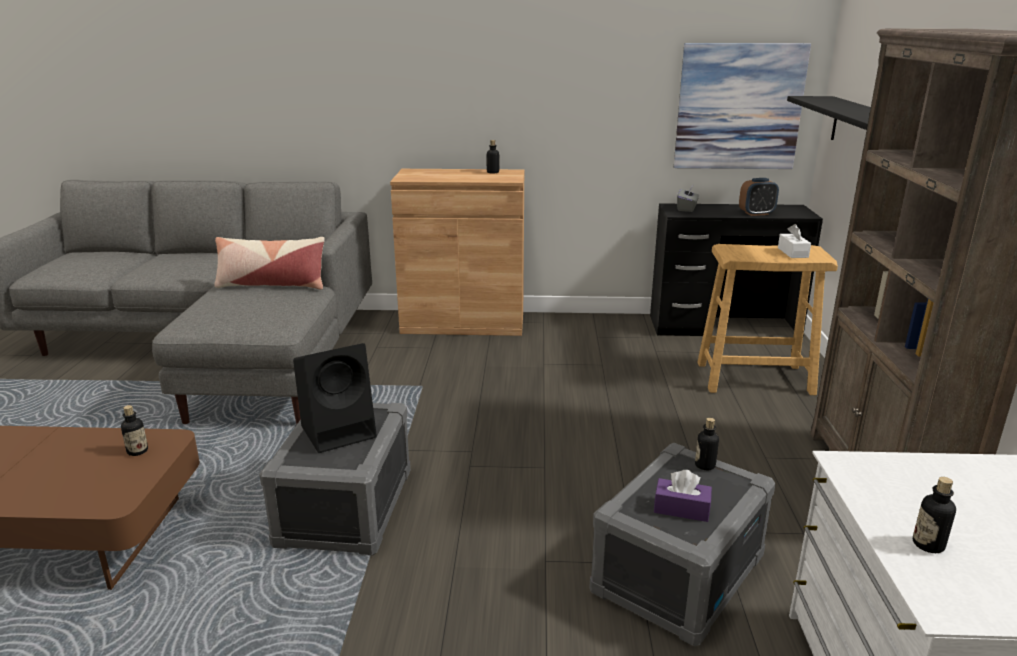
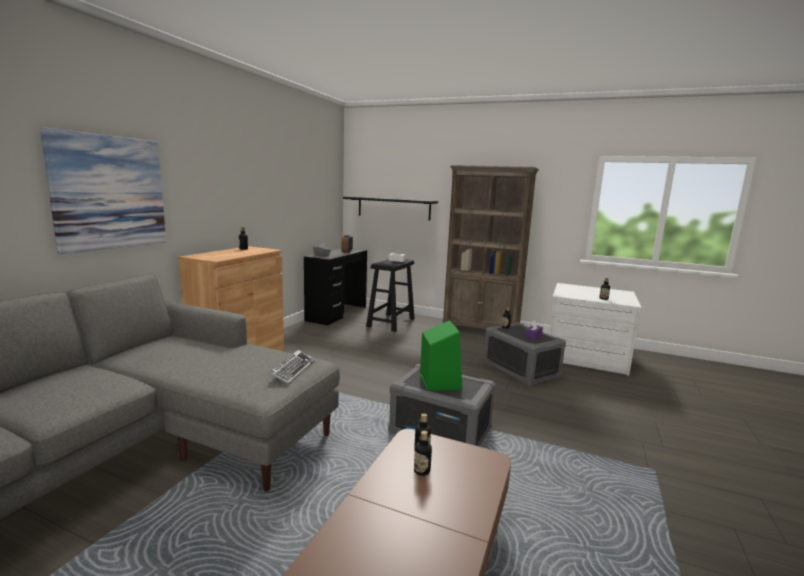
camera: 70 degrees left, 10 degrees down
(94, 458) = (422, 471): none -> bottle
(246, 321) = (292, 370): none -> keyboard
(271, 284) = (216, 357): pillow -> none
(340, 431) = (439, 381): black speaker -> green speaker
(739, 107) = (322, 203): picture -> picture (110, 193)
(753, 378) = (390, 322): beige stool -> black stool

